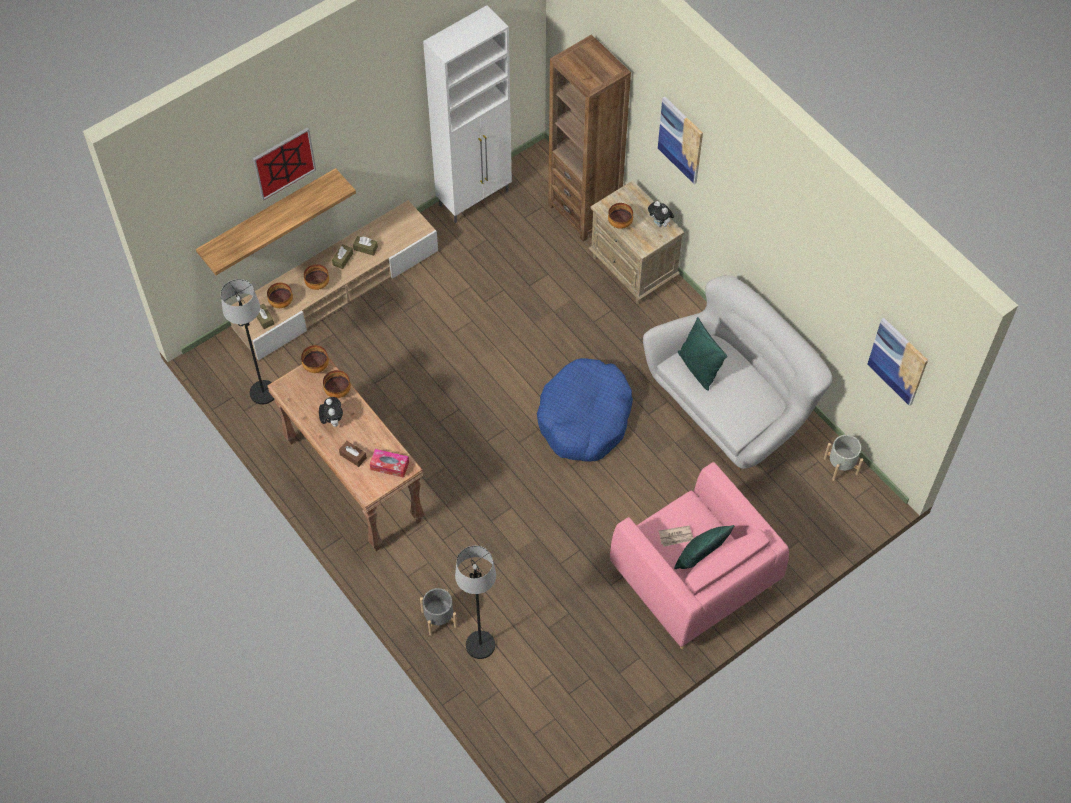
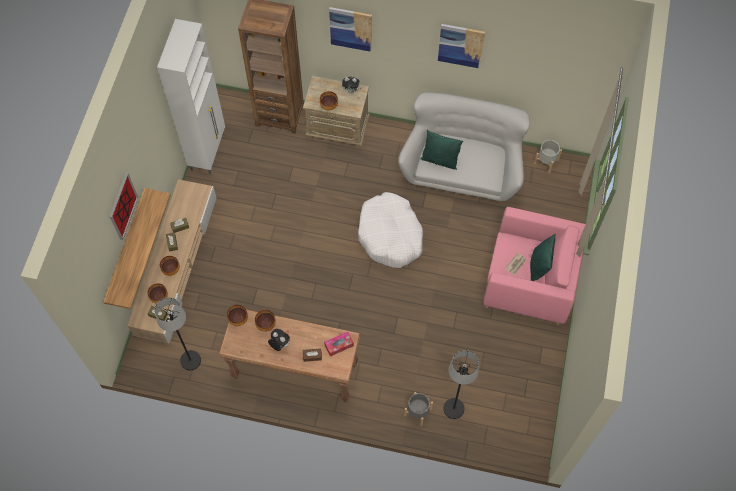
camera: 40 degrees left, 5 degrees up
(584, 418) = (390, 235): blue dog bed -> white dog bed
(898, 361) = (578, 77): picture -> picture (461, 45)

